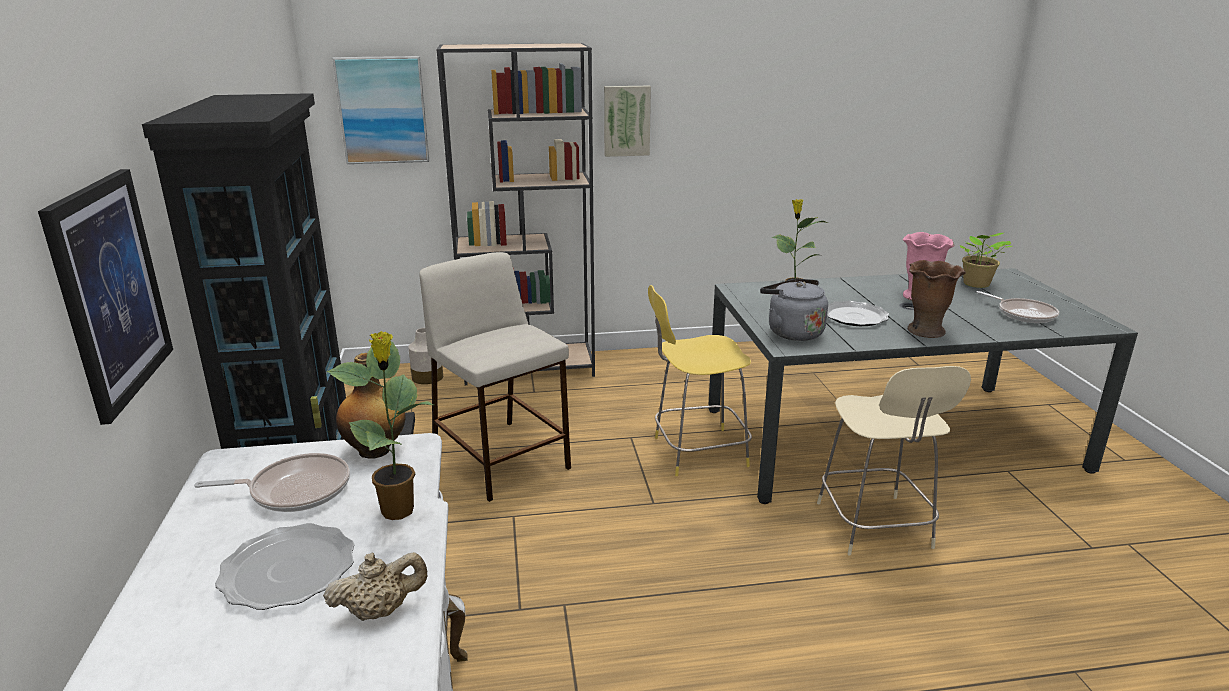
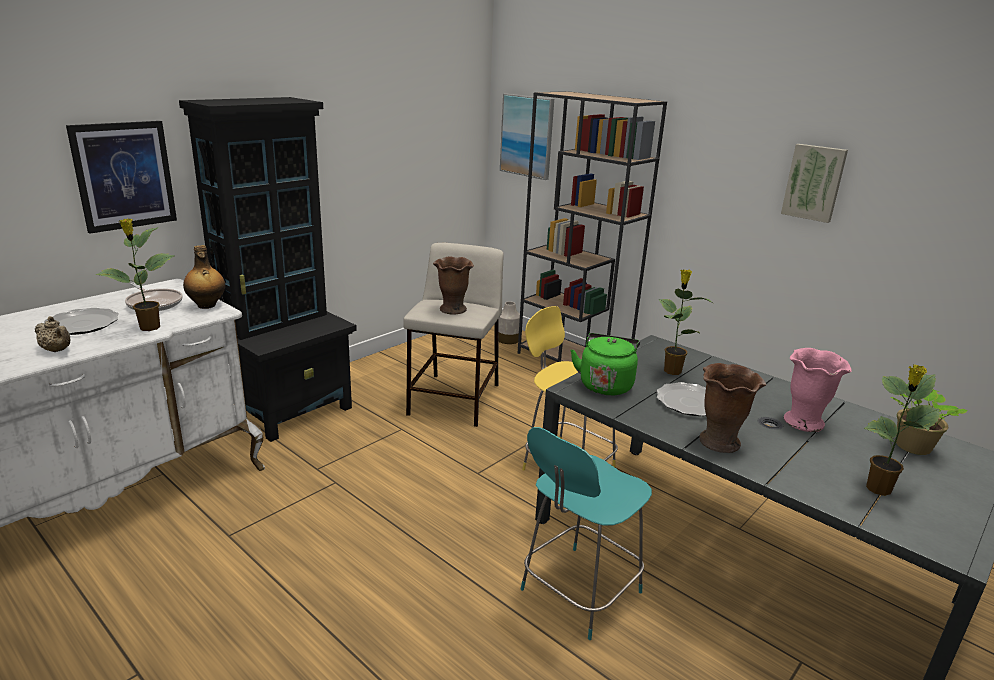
camera: 50 degrees right, 0 degrees up
(508, 340) = (452, 309): none -> brown vase
(626, 120) = (694, 177): picture -> picture (814, 182)
(792, 332) = (605, 384): grey kettle -> green kettle
(875, 527) = (578, 593): beige chair -> turquoise chair
(1023, 314) = (878, 489): frying pan -> potted plant

